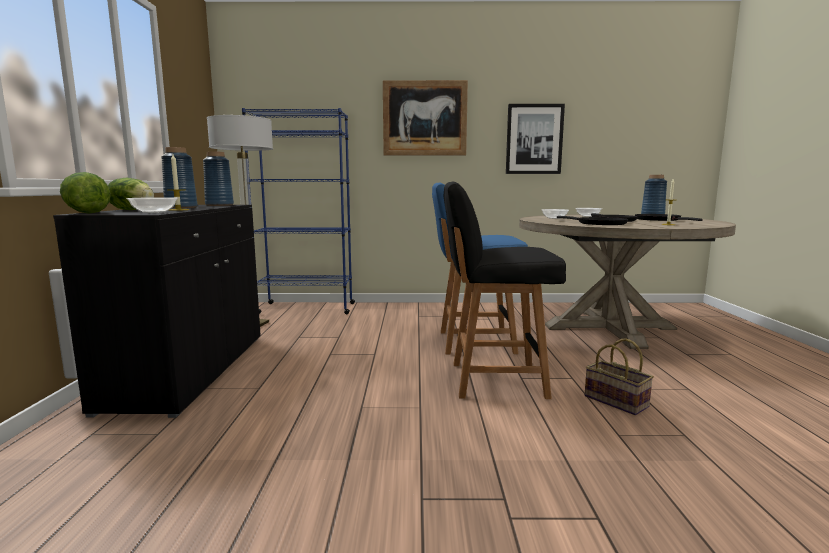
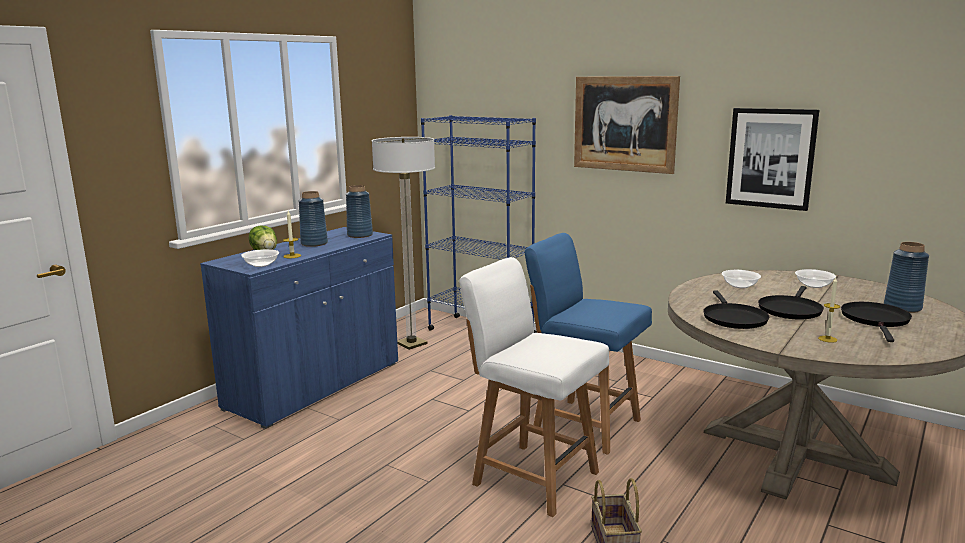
camera: 35 degrees right, 5 degrees up
(86, 213) = (223, 260): lettuce -> none
(191, 370) = (315, 385): black cabinet -> blue cabinet
(494, 380) = (533, 477): black chair -> white chair

